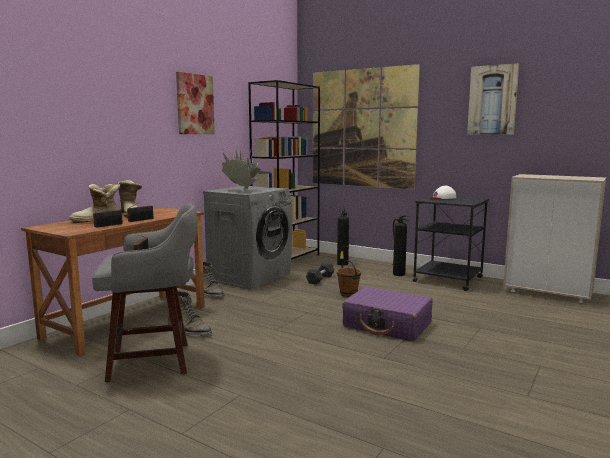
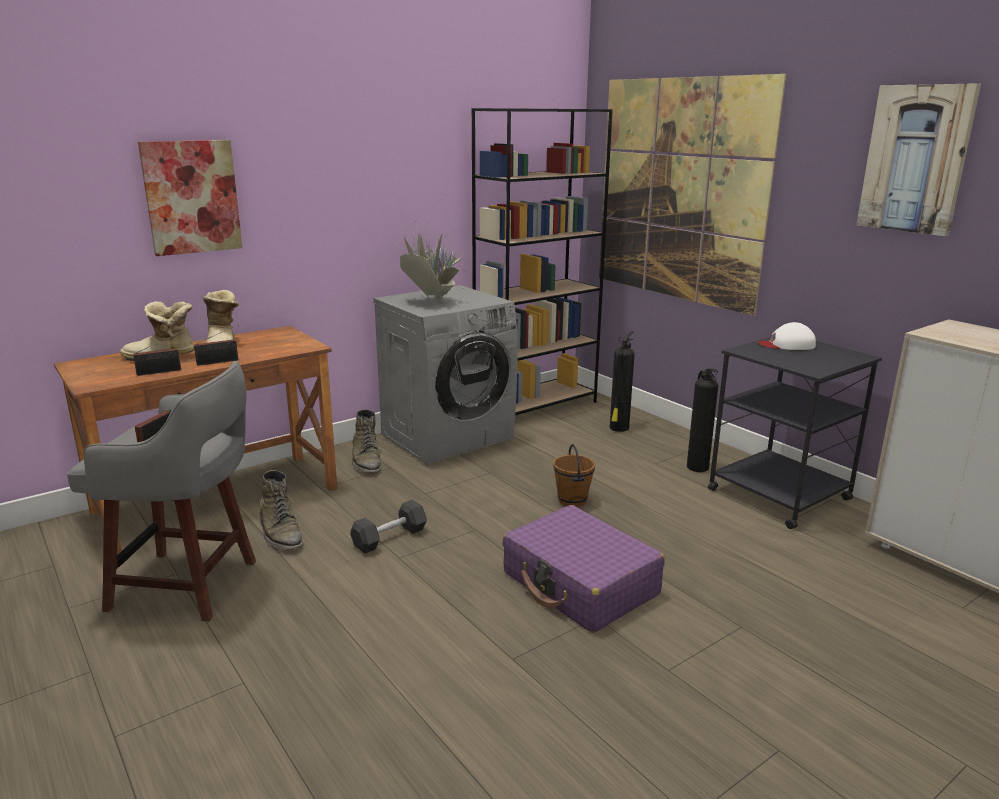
camera: 20 degrees right, 10 degrees up
(195, 104) = (360, 156): picture -> picture (192, 197)
(320, 279) = (554, 458): black dumbbell -> black dumbbell (389, 538)

